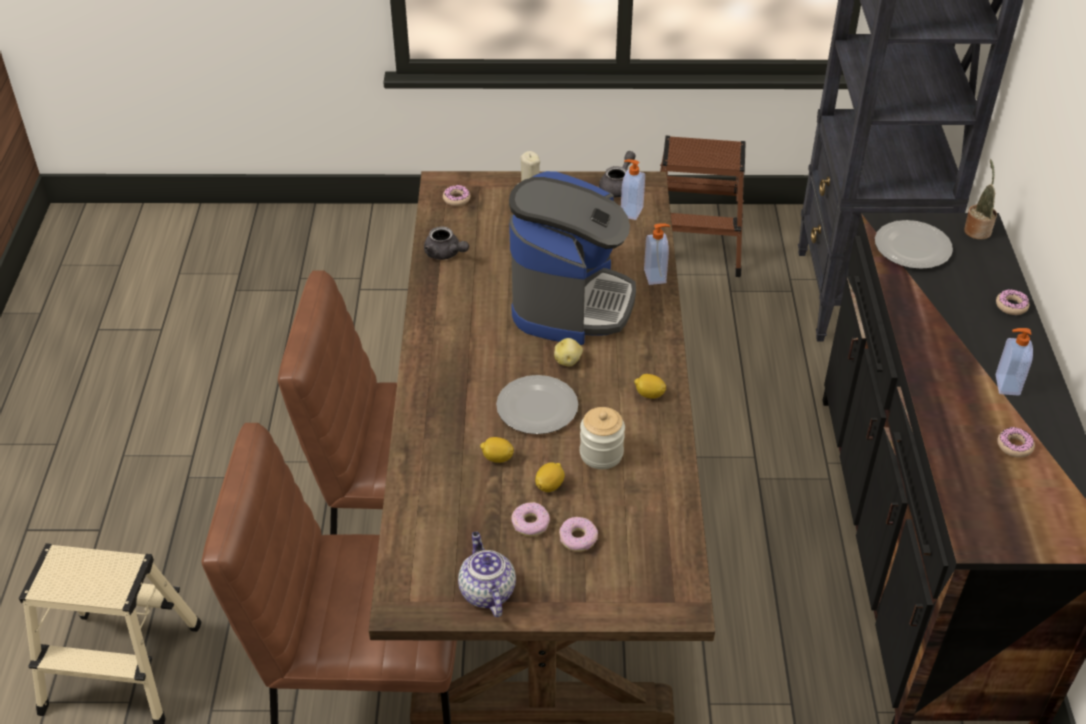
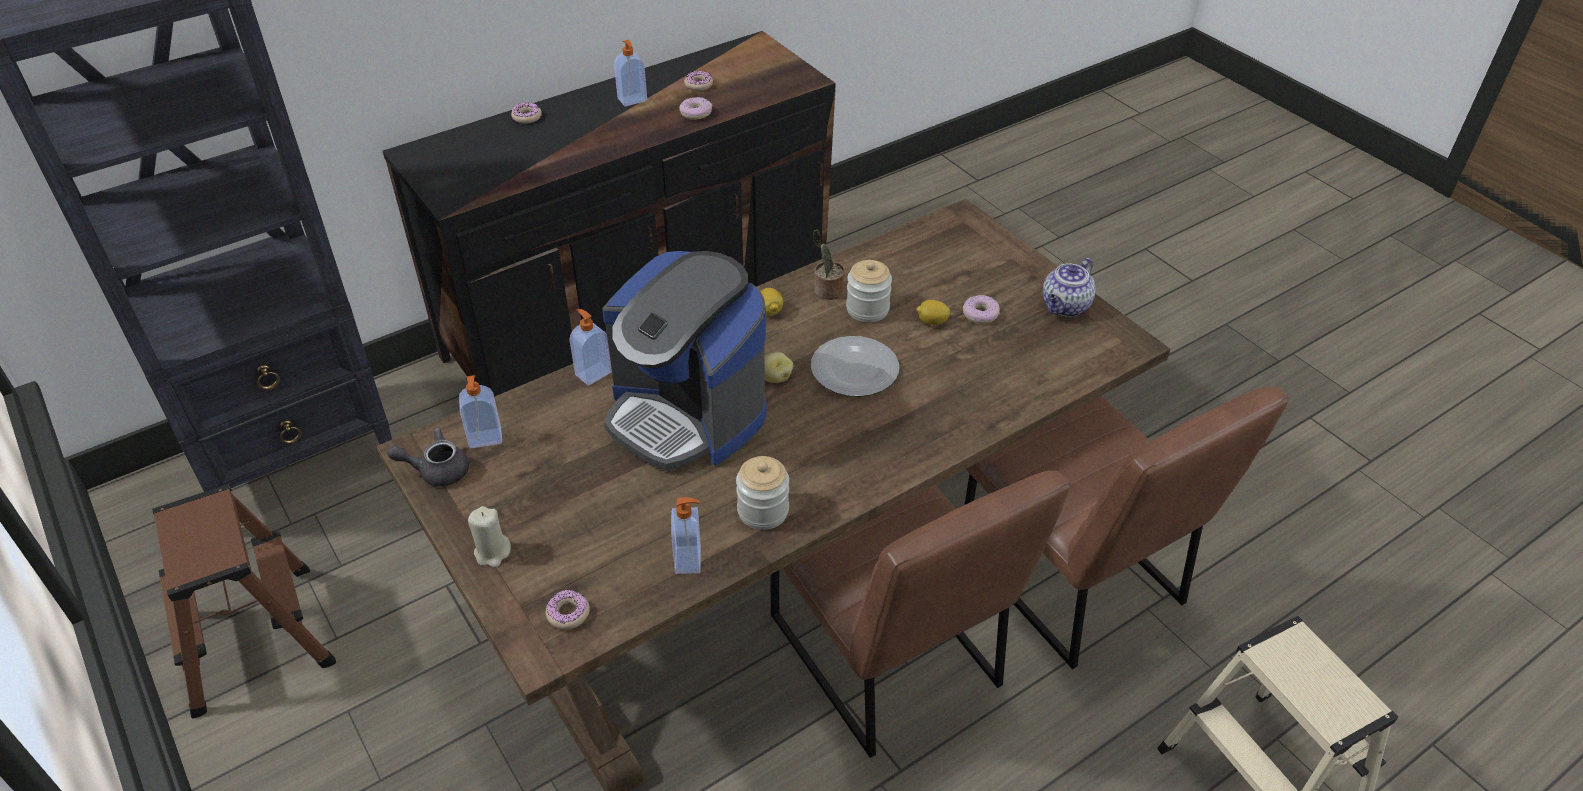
camera: 125 degrees left, 0 degrees up
(445, 254) = (689, 560): grey teapot -> soap dispenser
(450, 298) = (763, 511): none -> jar
(497, 458) = (937, 364): lemon -> none
(571, 302) = (687, 414): coffee machine -> coffee machine turned 120 degrees counterclockwise
(578, 538) = (964, 284): donut -> donut (695, 113)
(912, 247) = (477, 179): plate -> none
(977, 230) = (421, 154): potted plant -> potted plant (826, 291)

